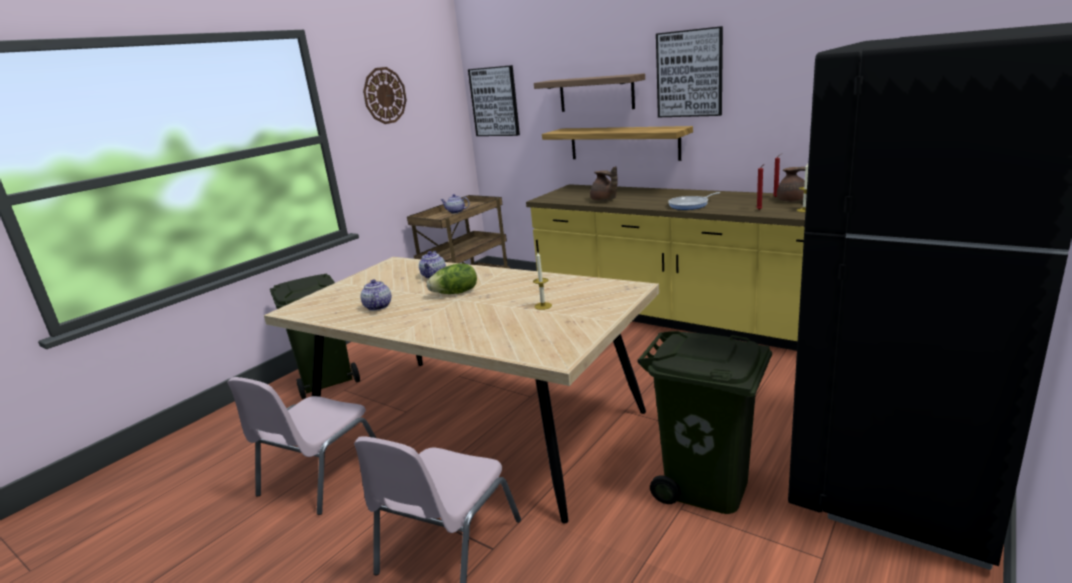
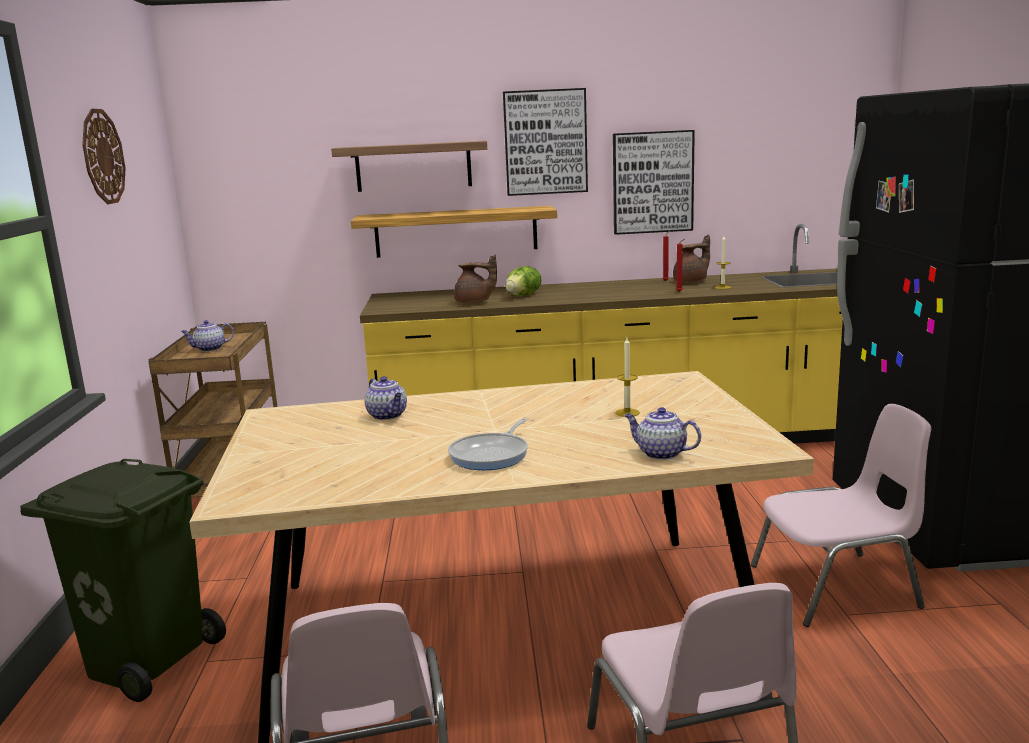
camera: 40 degrees left, 5 degrees down
(377, 306) = (391, 463): teapot -> teapot (660, 453)
(455, 293) = (475, 425): lettuce -> lettuce (523, 295)
(495, 101) = (233, 179): picture -> picture (652, 182)
(690, 205) = (595, 295): frying pan -> frying pan (492, 455)
(706, 487) = (837, 587): green trash can -> pink chair

